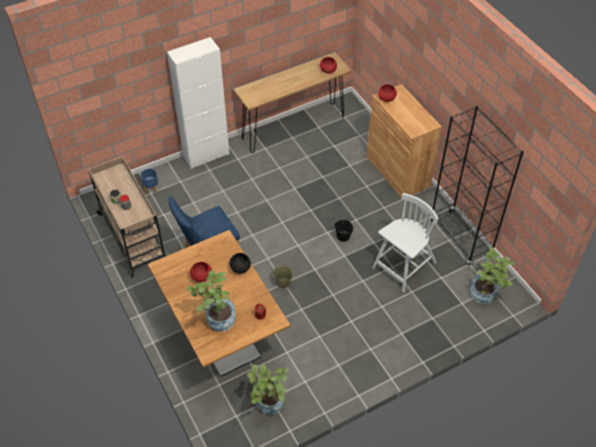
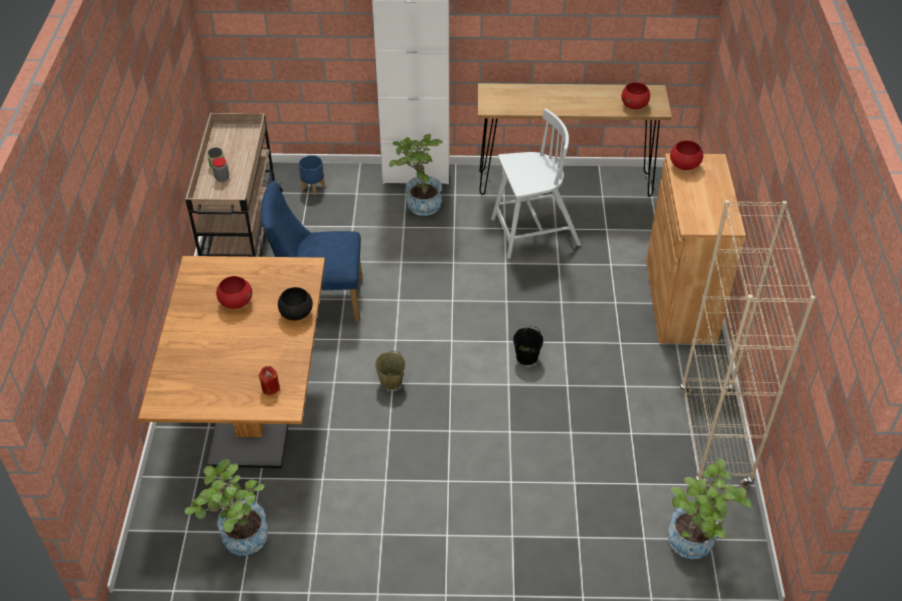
camera: 30 degrees right, 5 degrees down
(216, 320) = (206, 367): potted plant -> potted plant (419, 203)
(403, 266) = (589, 440): white chair -> white chair (533, 232)
(460, 238) = (714, 438): black bookcase -> beige bookcase

